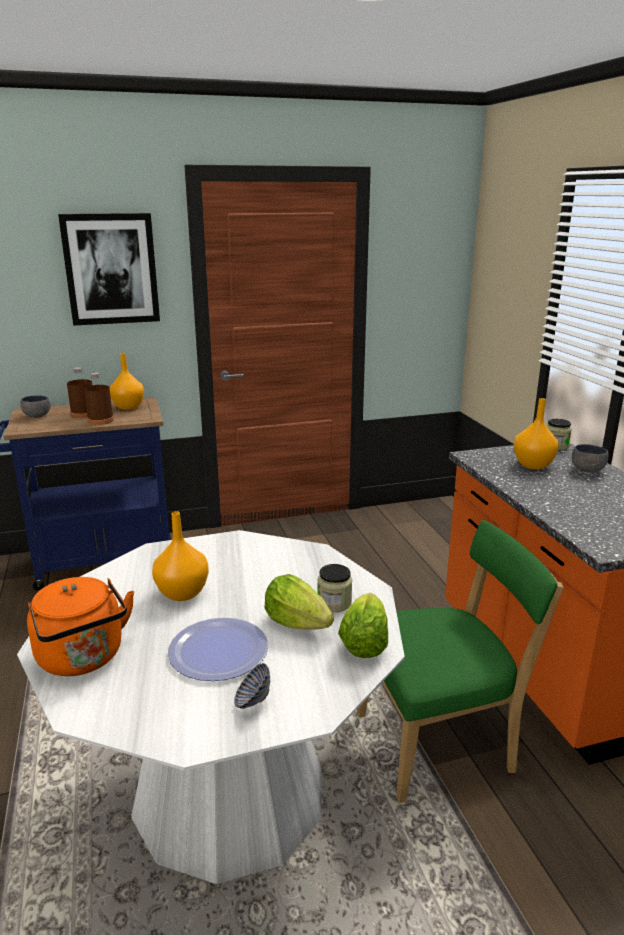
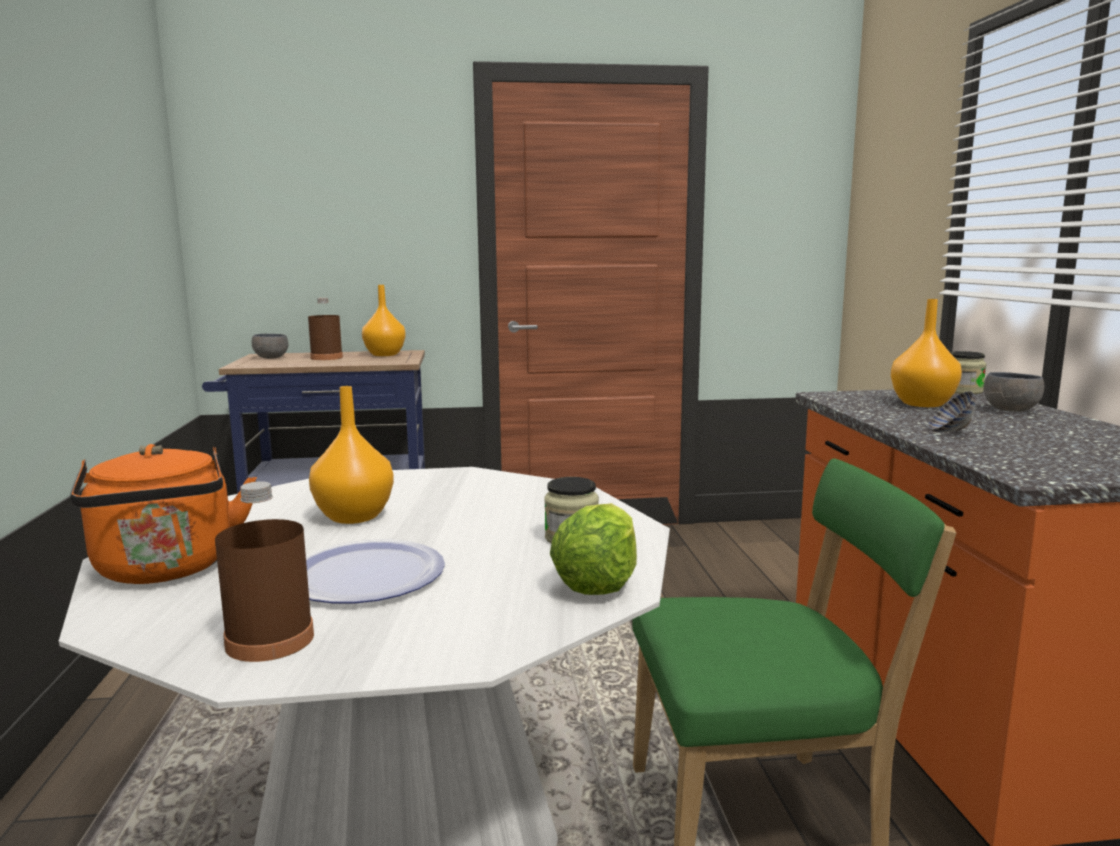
camera: 10 degrees right, 10 degrees down
(100, 420) = (342, 362): brown bottle -> brown bottle (270, 640)
(111, 269) = (378, 186): picture -> none
(252, 700) = (382, 632): bowl -> bowl (949, 432)
(297, 623) = (503, 554): lettuce -> none

